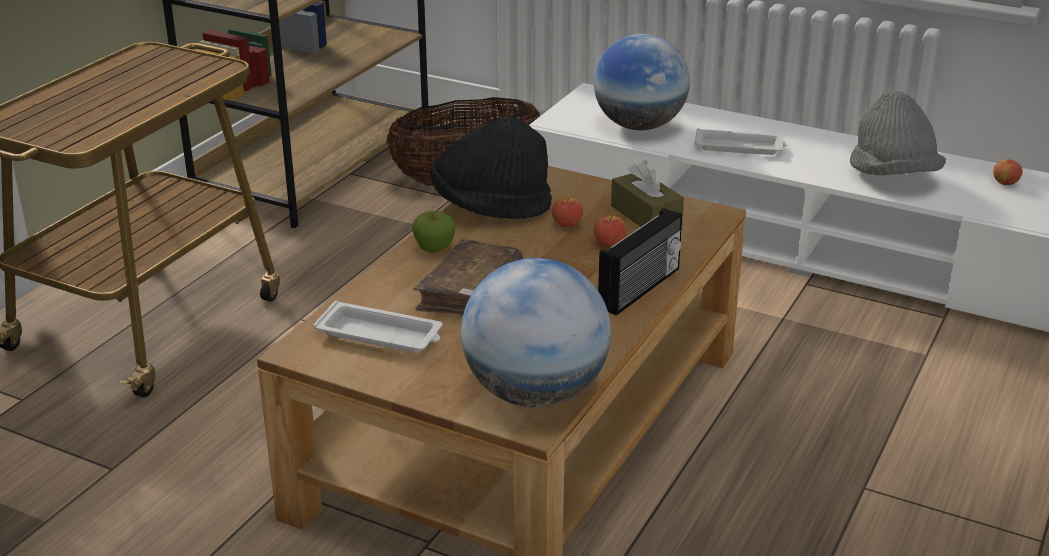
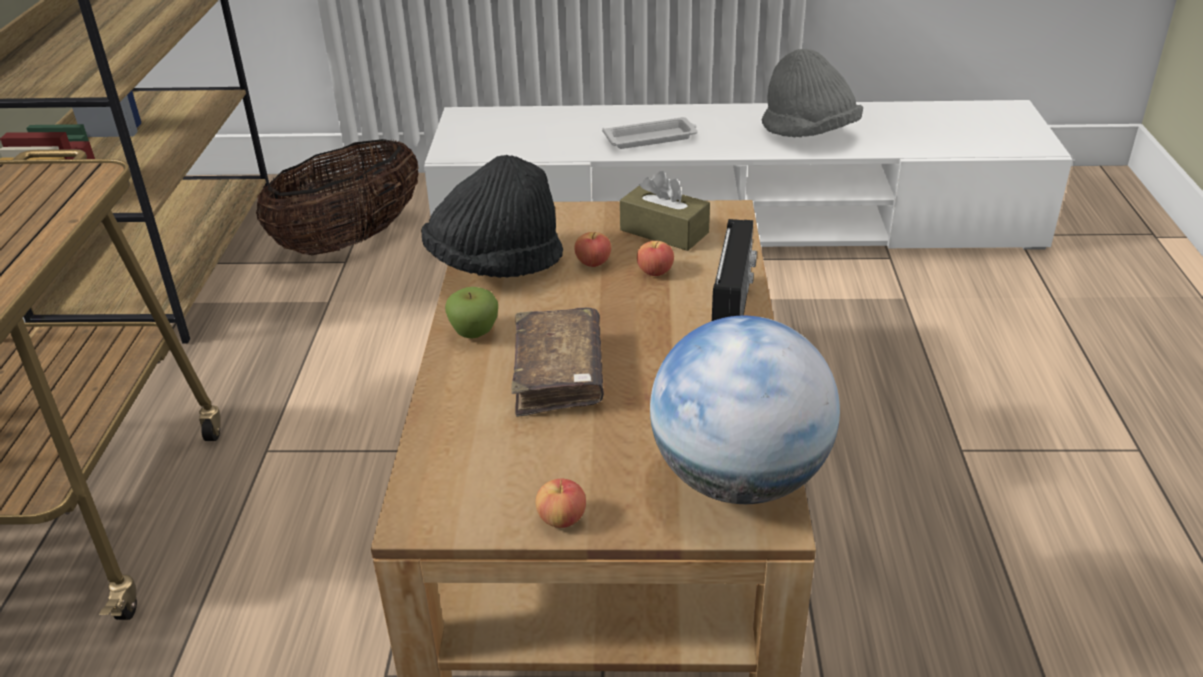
camera: 25 degrees left, 5 degrees up
(381, 335) = (502, 463): white tray -> none
(639, 126) = (538, 139): globe -> none
(1005, 182) = (904, 118): apple -> apple (561, 519)

